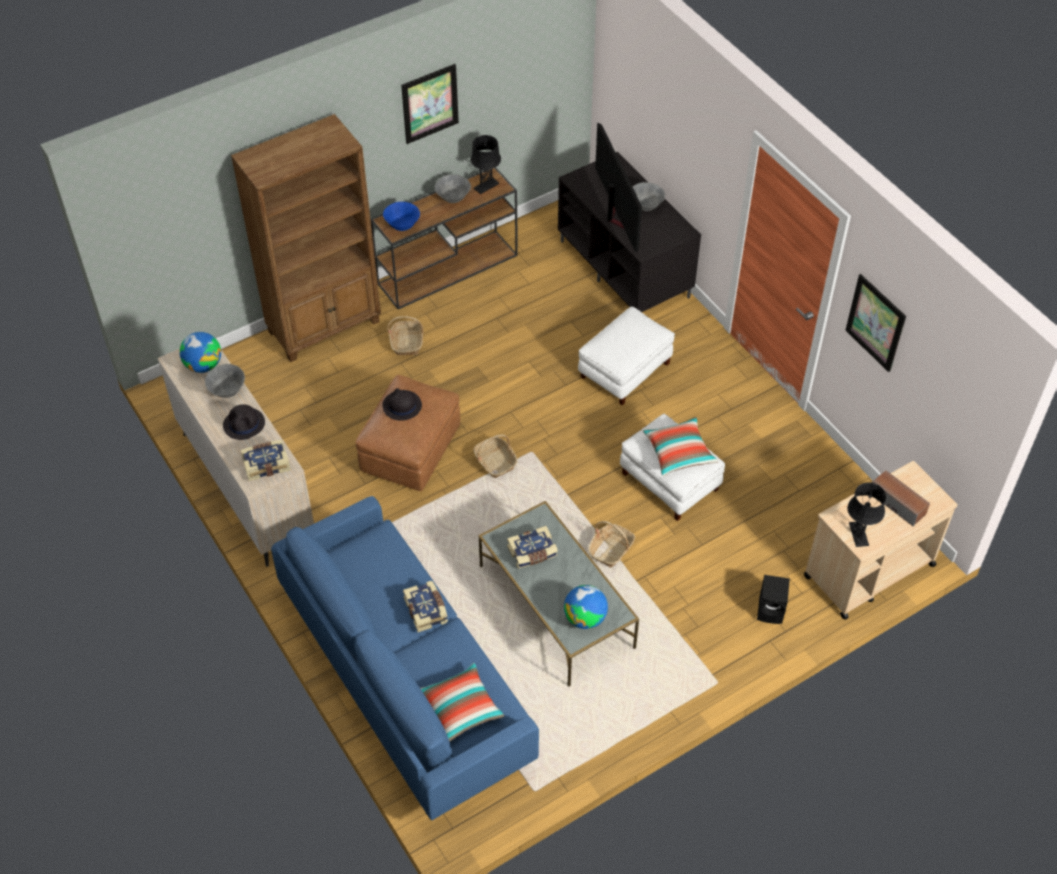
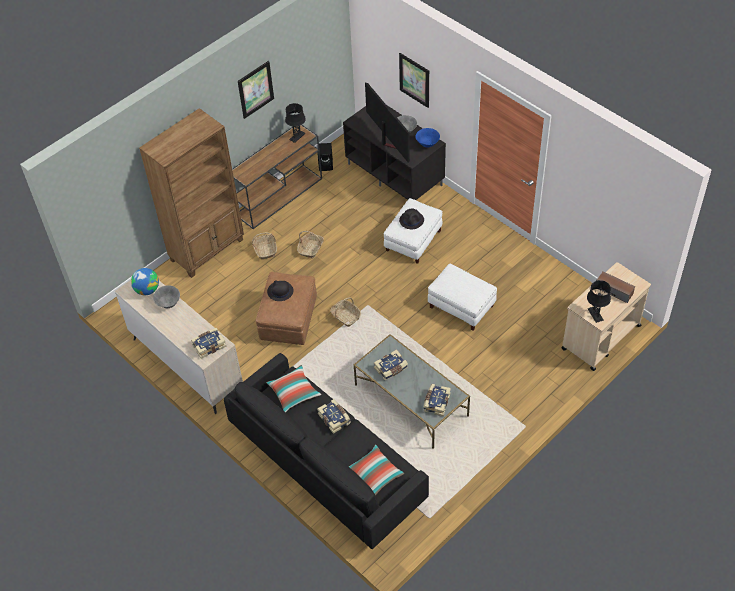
camera: 10 degrees left, 0 degrees up
(244, 424) = (186, 323): black hat -> black hat (412, 220)
(402, 226) = (249, 173): blue bowl -> blue bowl (427, 144)
(407, 677) = (328, 465): blue sofa -> black sofa
(453, 199) = (277, 149): grey bowl -> none
(585, 618) = (436, 402): globe -> book
(611, 550) = (436, 357): basket -> basket (311, 249)
(678, 453) = (466, 286): pillow -> pillow (294, 393)
(771, 611) = (547, 375): black speaker -> black speaker (326, 165)
(875, 323) = (577, 179): picture -> picture (414, 80)

